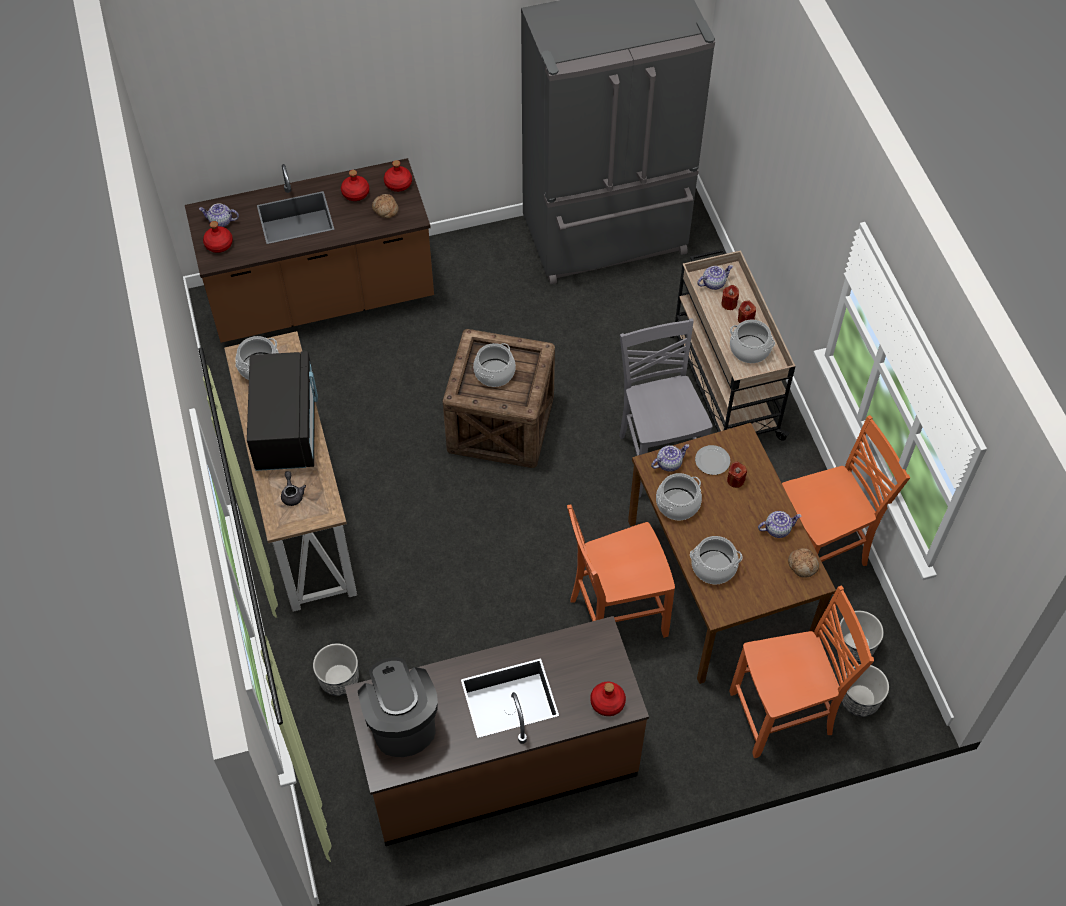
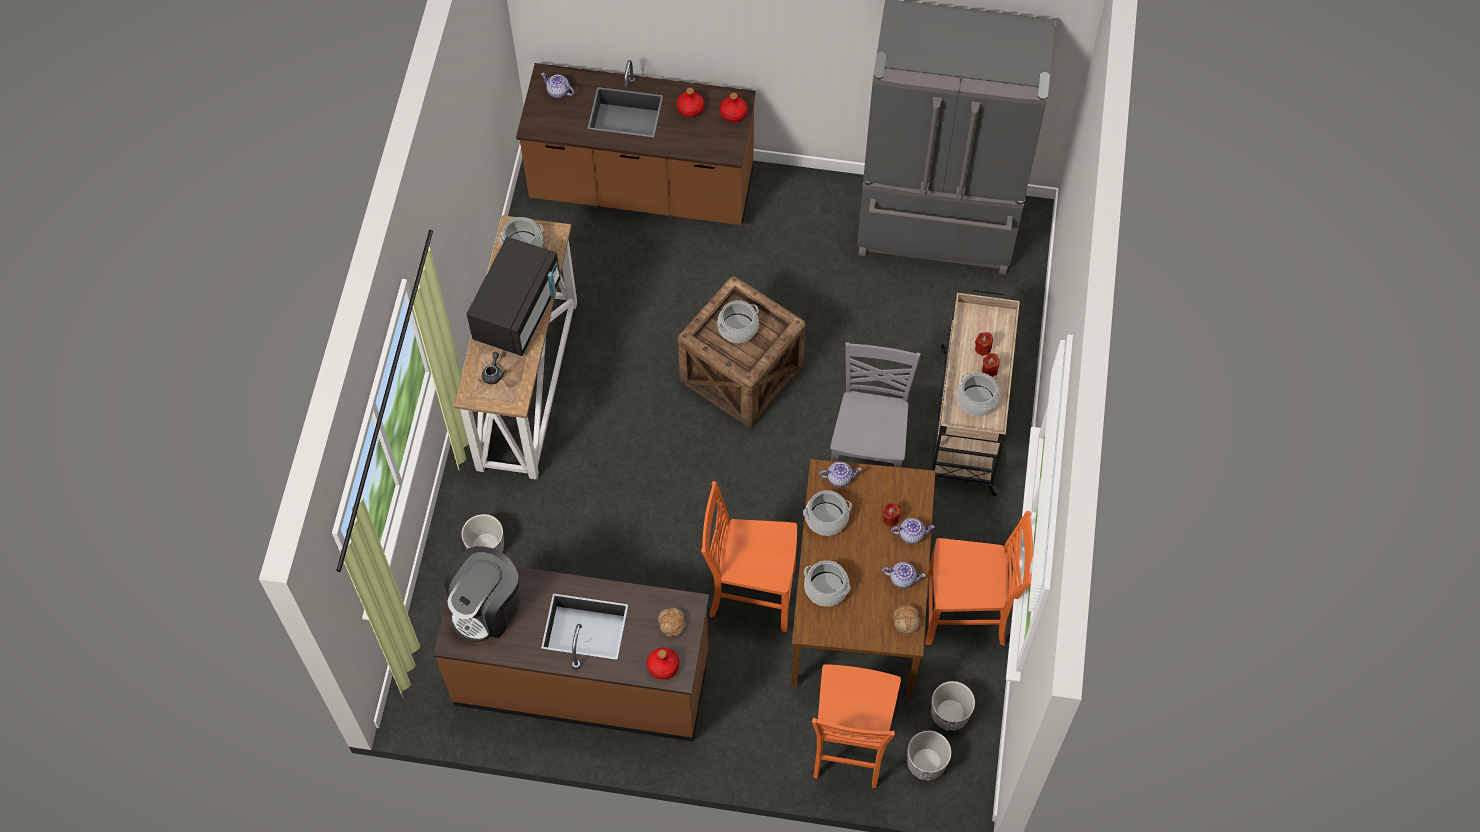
camera: 25 degrees right, 5 degrees up
(218, 244) = (546, 113): red bottle -> none
(385, 209) = (708, 135): bread -> bread (671, 623)
(401, 721) = (486, 607): coffee machine -> coffee machine turned 150 degrees counterclockwise
(713, 283) = (980, 322): teapot -> teapot (911, 534)
(713, 460) = (880, 492): plate -> none
(783, 715) = (850, 746): orange chair -> orange chair turned 90 degrees clockwise

